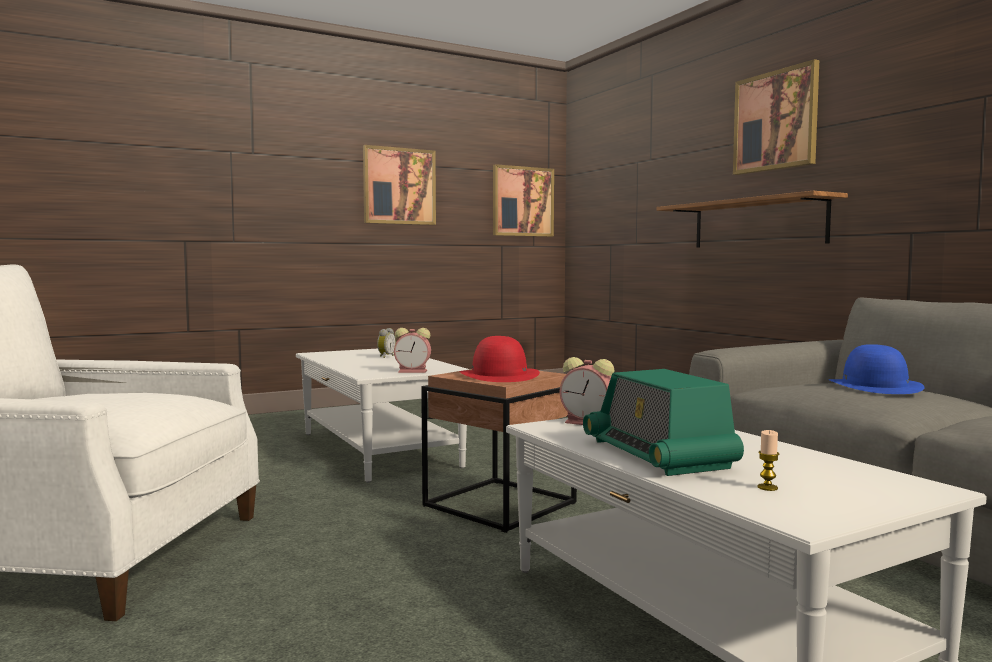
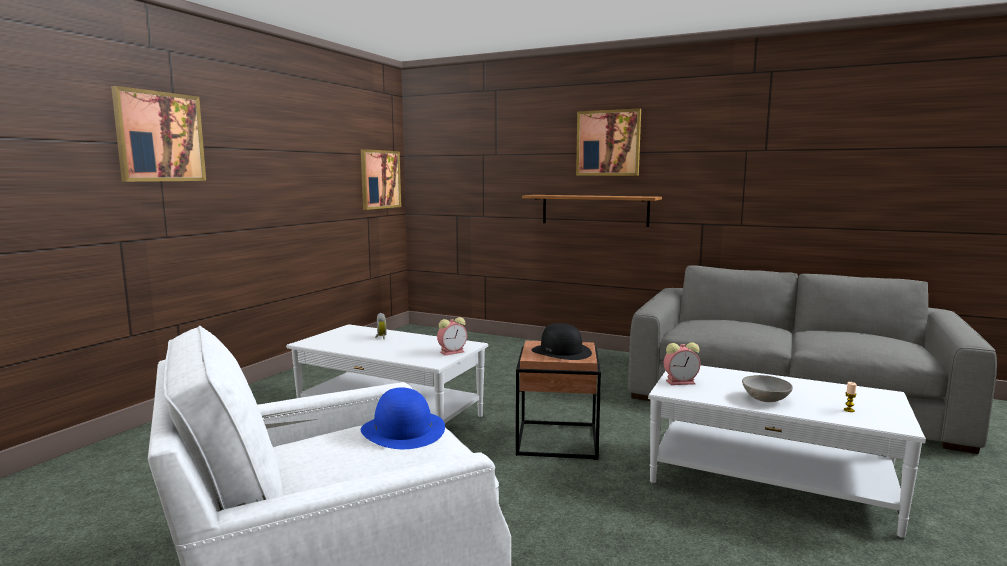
camera: 35 degrees left, 5 degrees up
(399, 186) = (298, 172): picture -> picture (160, 137)
(499, 375) = (561, 352): red hat -> black hat
(658, 454) = (766, 399): radio -> grey bowl
(875, 386) = (737, 324): blue hat -> blue hat (403, 430)

